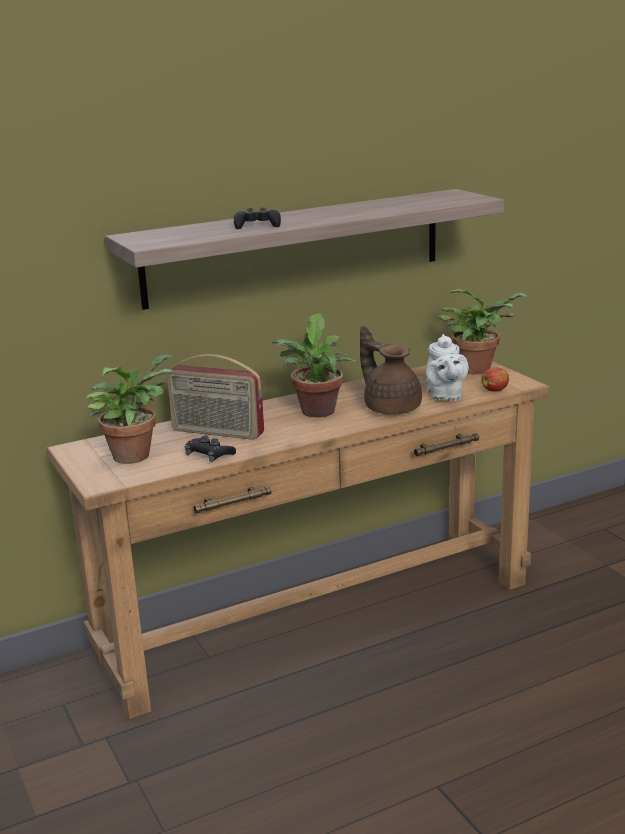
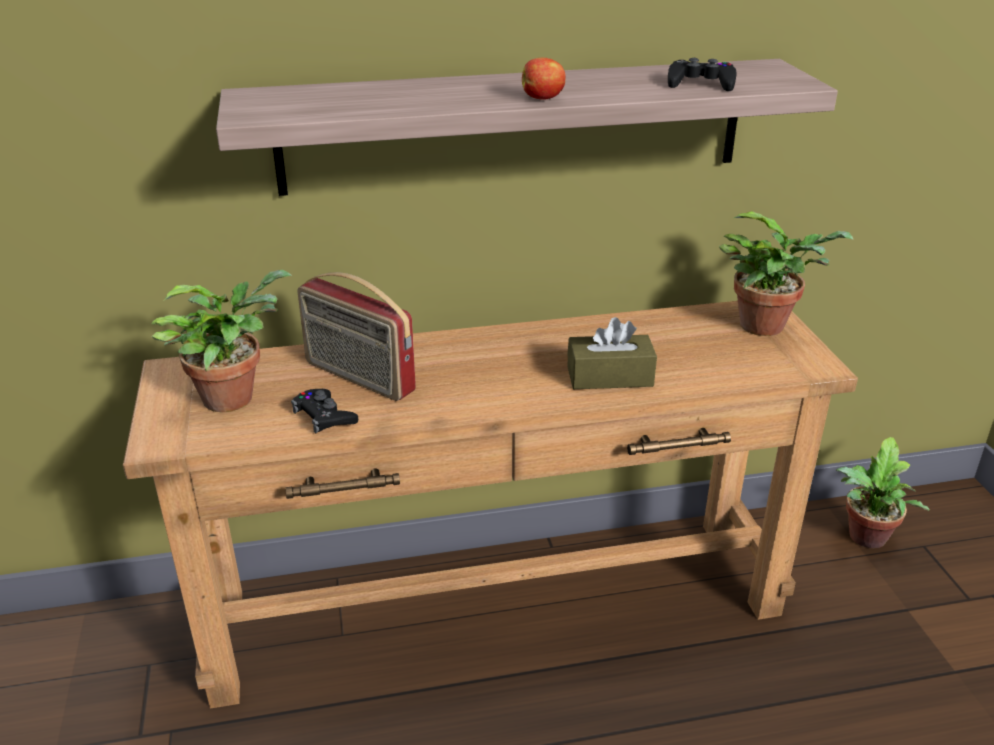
camera: 15 degrees right, 10 degrees up
(257, 225) = (434, 97): black game controller -> black game controller (701, 83)
(317, 413) = (505, 367): potted plant -> potted plant (866, 540)
(391, 407) = (610, 376): brown teapot -> brown tissue box
(445, 396) = (695, 369): white teapot -> none
(495, 390) = (773, 372): apple -> apple (543, 98)

